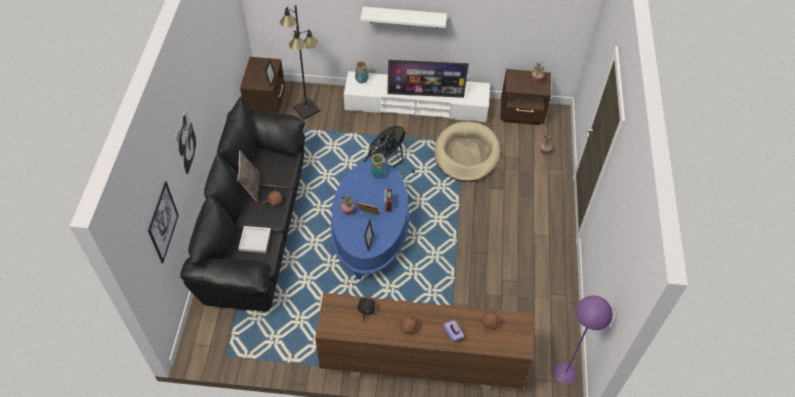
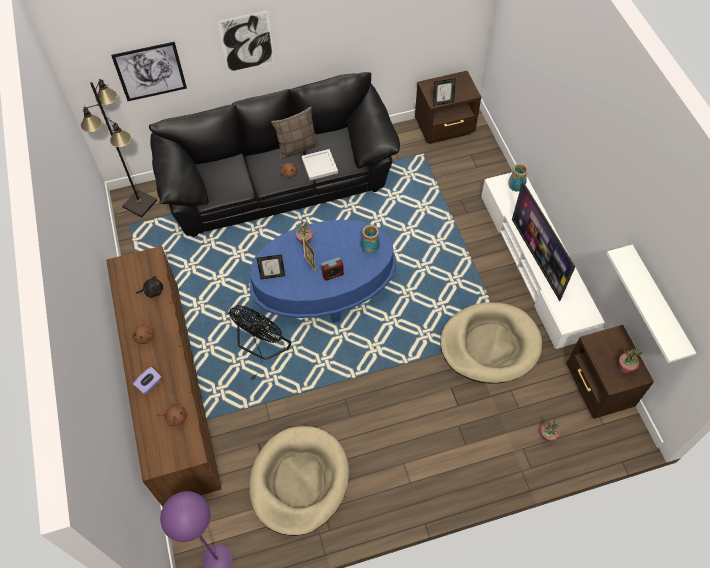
camera: 70 degrees right, 5 degrees up
(254, 240) = (232, 177): white tray -> white tray (320, 165)
(306, 109) = (461, 163): black floor lamp -> black floor lamp (140, 203)
(391, 162) = (431, 270): black fan -> black fan (258, 347)
(404, 17) = (577, 159): white shelf -> white shelf (658, 304)
(524, 301) = (299, 481): none -> beige dog bed

